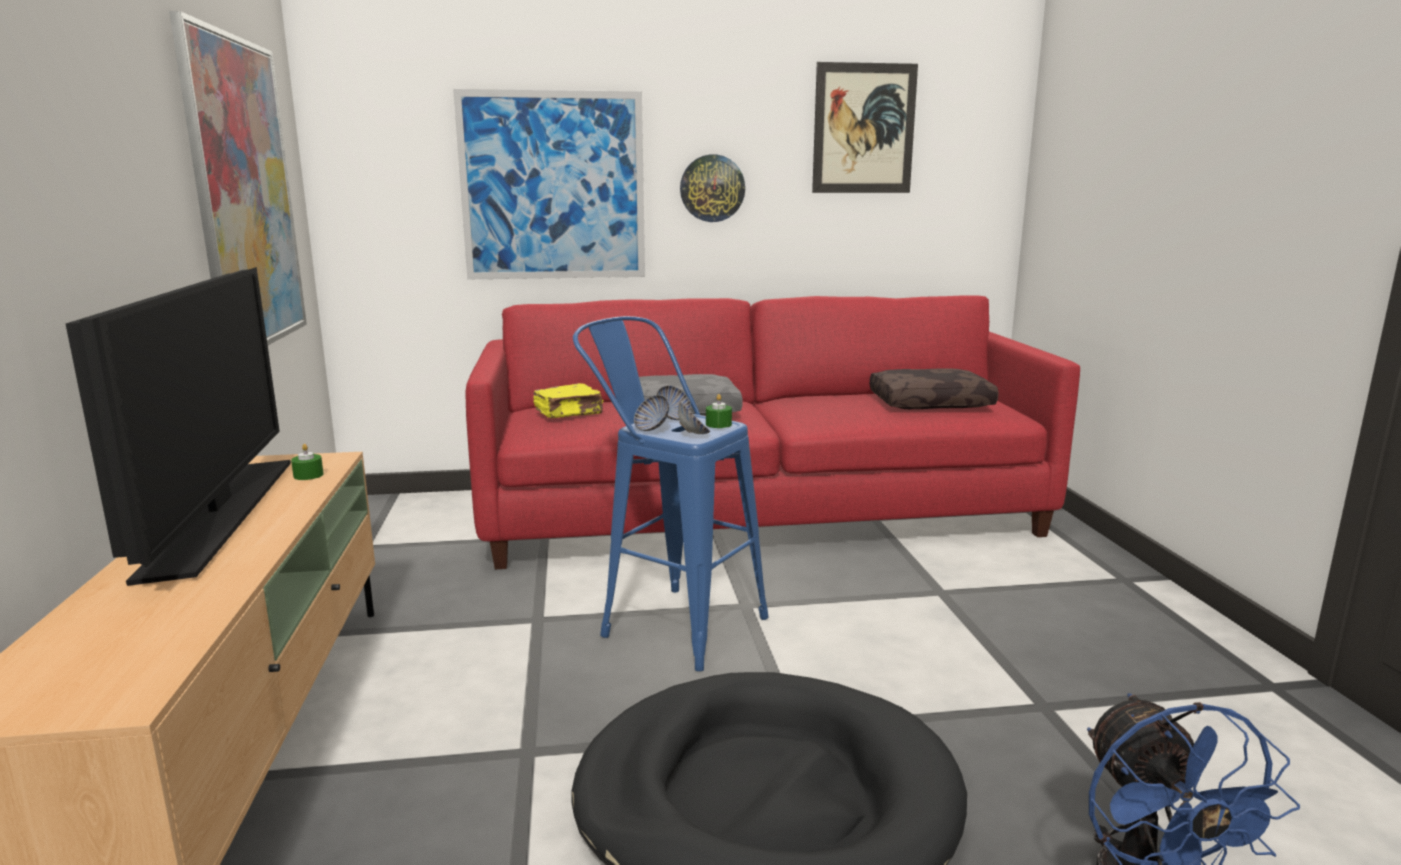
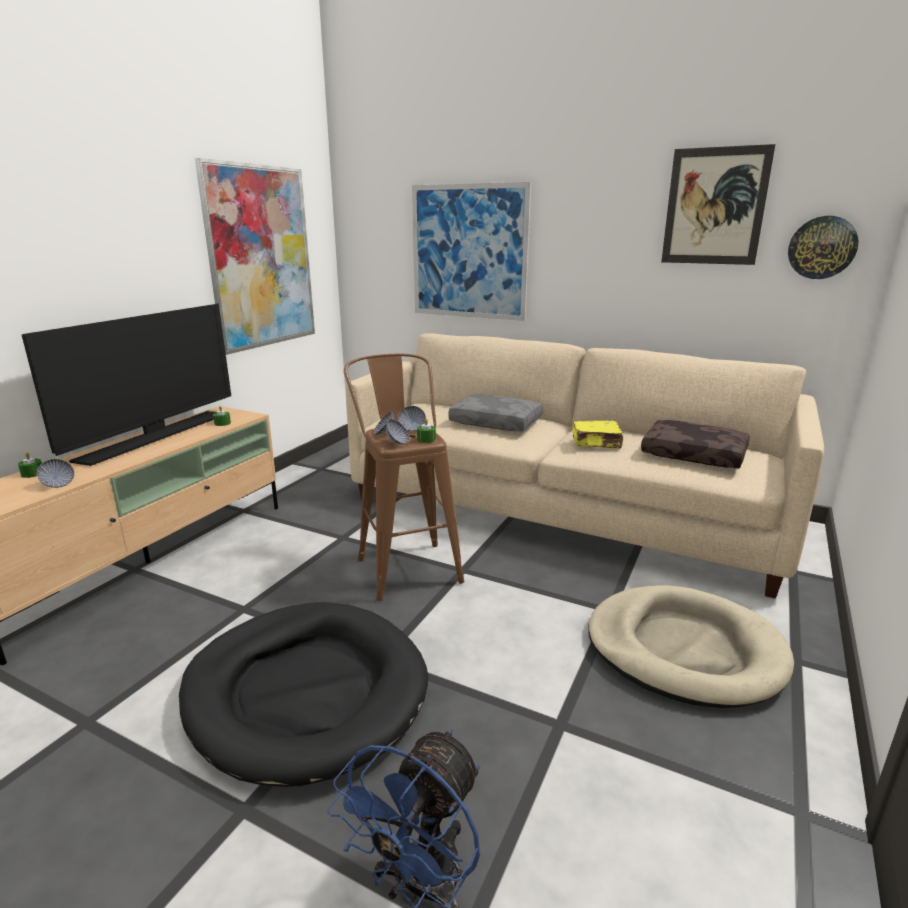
camera: 35 degrees right, 5 degrees up
(82, 620) = (32, 474): none -> green candle
(190, 617) = (58, 484): none -> bowl
(569, 413) = (427, 411): yellow book -> yellow book (597, 443)
(671, 622) = (406, 564): blue stool -> brown stool
(712, 188) = (578, 256): wall clock -> wall clock (822, 247)
(761, 513) = (561, 510): red sofa -> beige sofa
(1043, 603) = (684, 649): none -> beige dog bed

